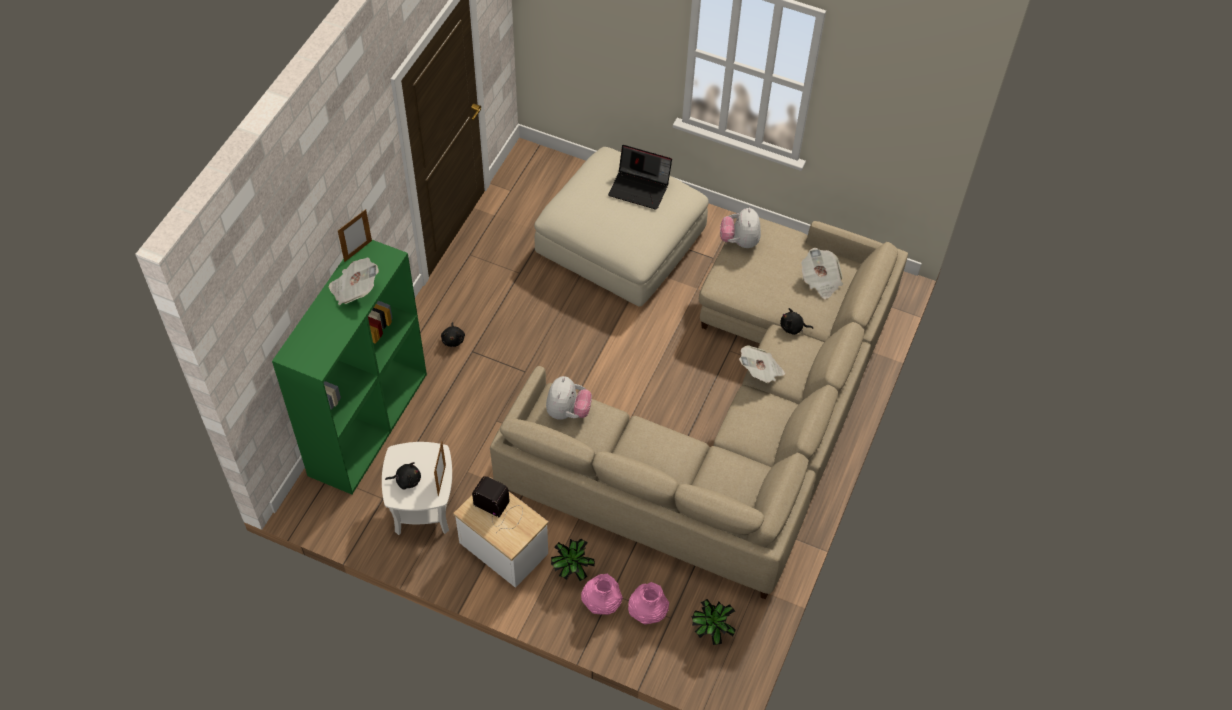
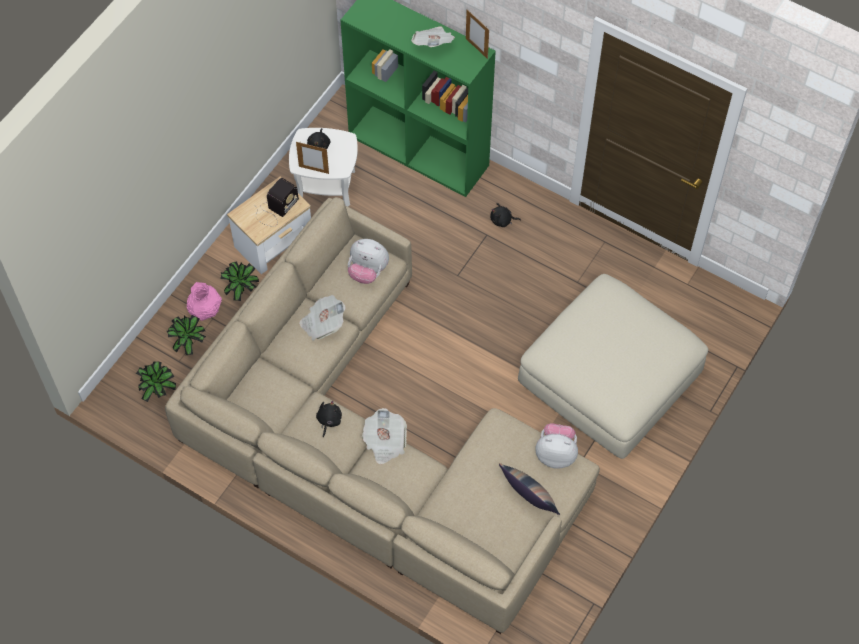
camera: 100 degrees right, 5 degrees up
(640, 188) = (633, 366): laptop -> none
(647, 612) = (188, 344): pink vase -> potted plant
(792, 256) = (528, 500): none -> pillow
(793, 328) = (435, 484): black plush toy -> black plush toy (329, 420)
(820, 281) = (490, 521): newspaper -> newspaper (322, 324)

